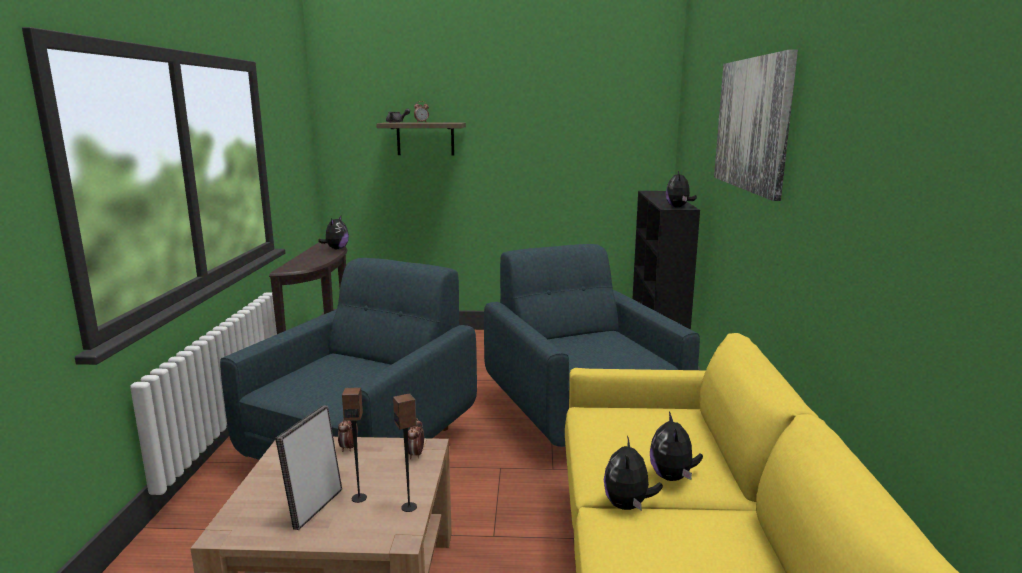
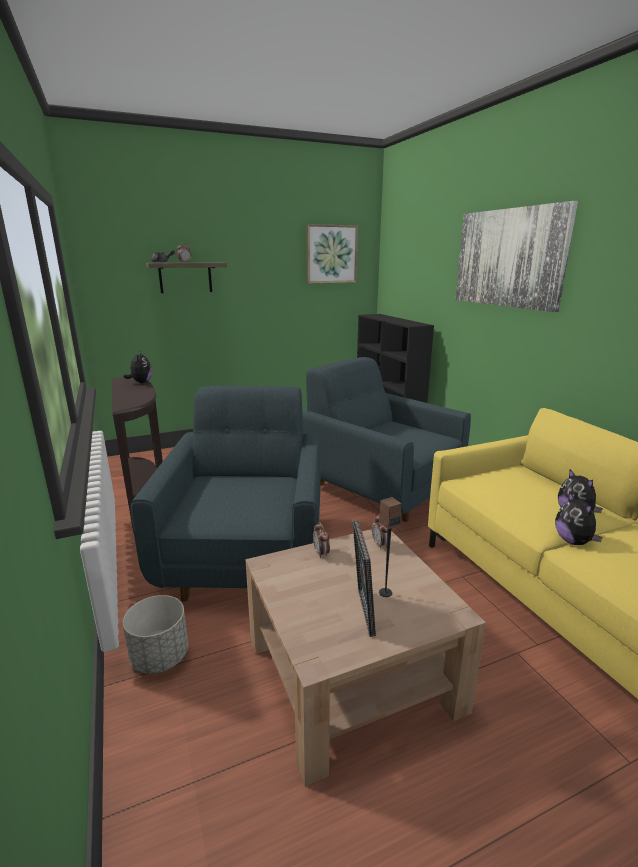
camera: 25 degrees left, 5 degrees up
(204, 519) = (160, 657): none -> grey planter
(409, 507) = (431, 587): speaker -> none
(607, 113) = (331, 254): none -> picture
(678, 207) = (416, 324): plush toy -> none

